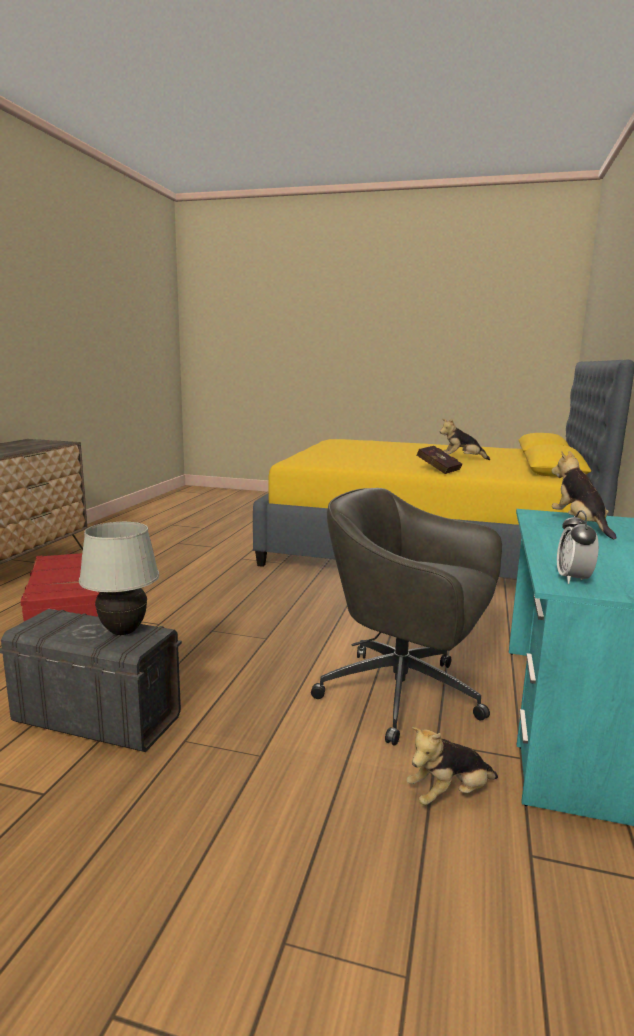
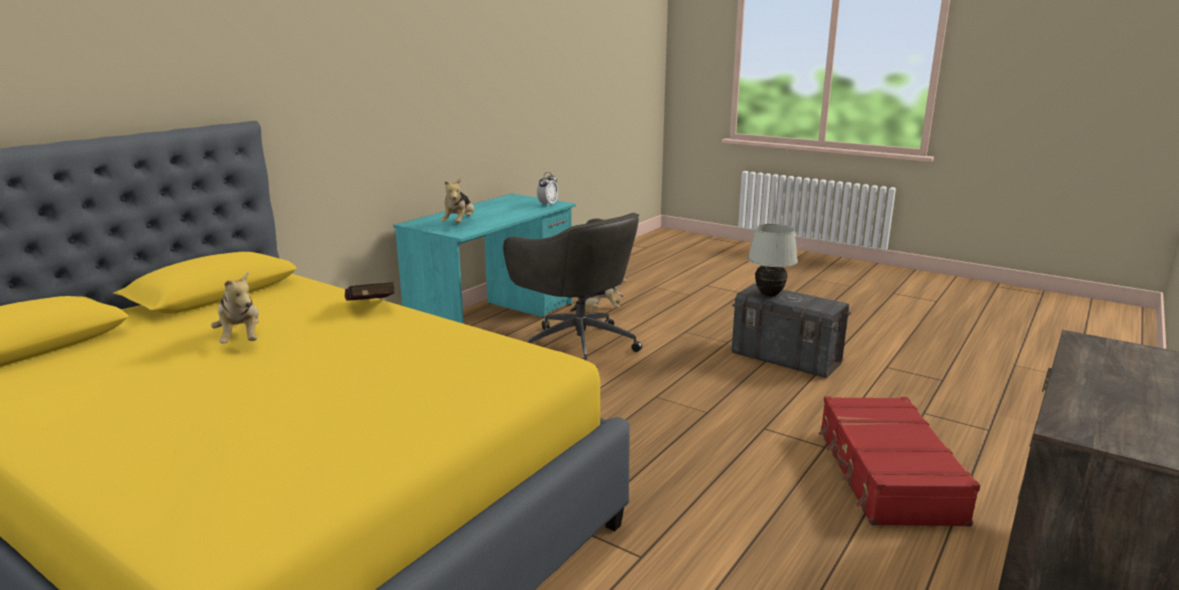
camera: 160 degrees left, 5 degrees up
(461, 459) = (241, 339): plush toy -> plush toy turned 45 degrees clockwise

